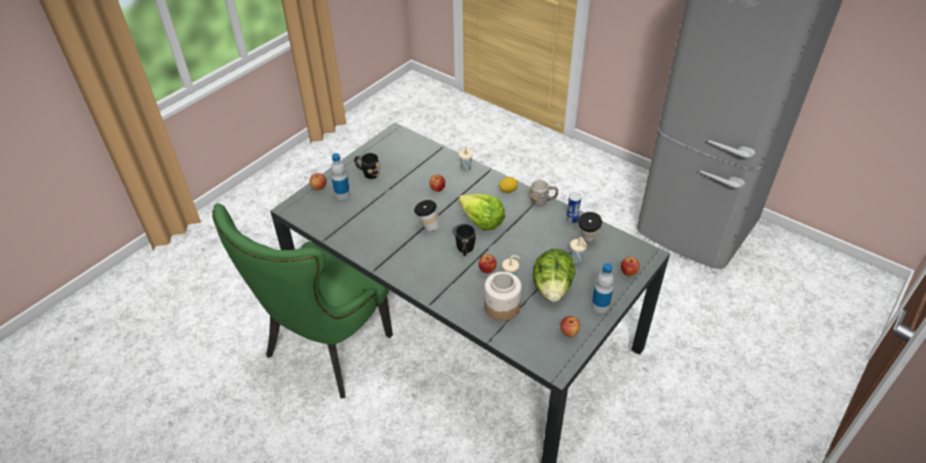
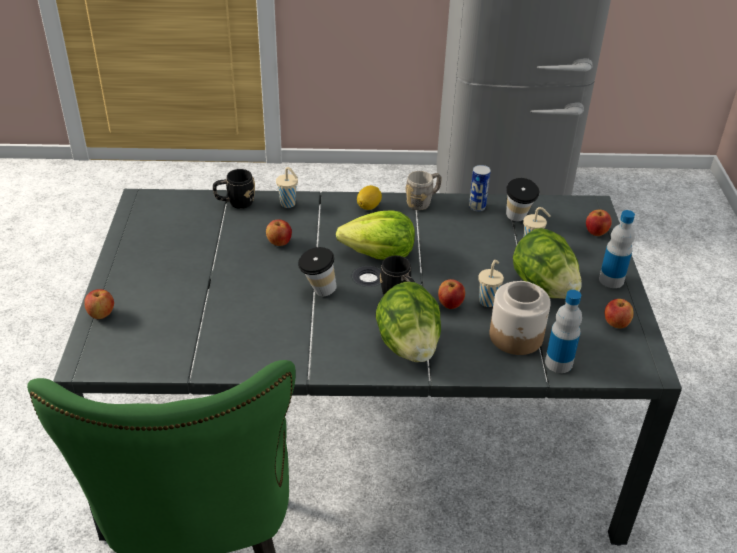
camera: 40 degrees left, 5 degrees down
(342, 195) = (150, 307): bottle -> bottle (558, 363)
(368, 173) = (158, 265): black mug -> black mug (235, 203)
(440, 280) = (408, 345): none -> lettuce

